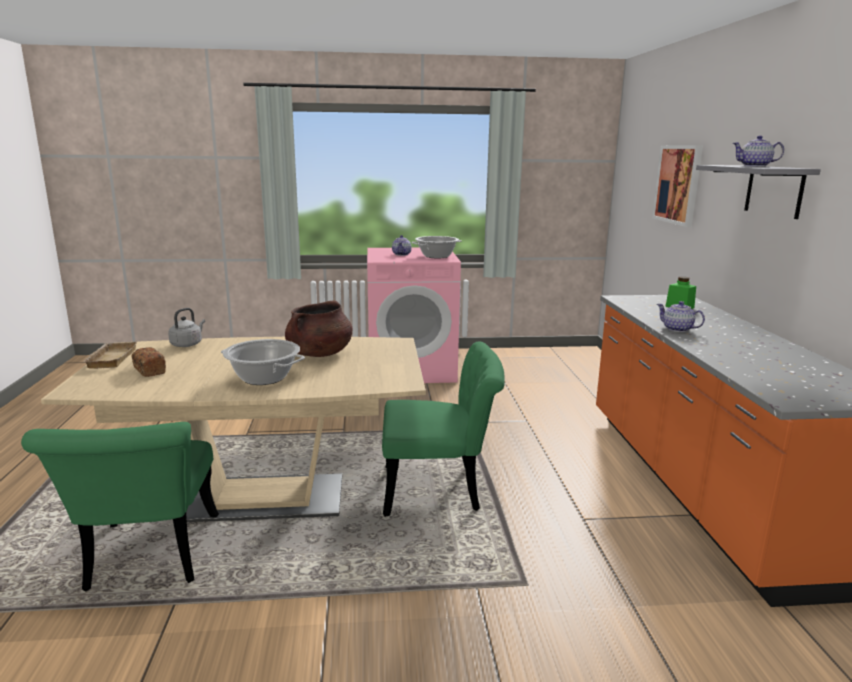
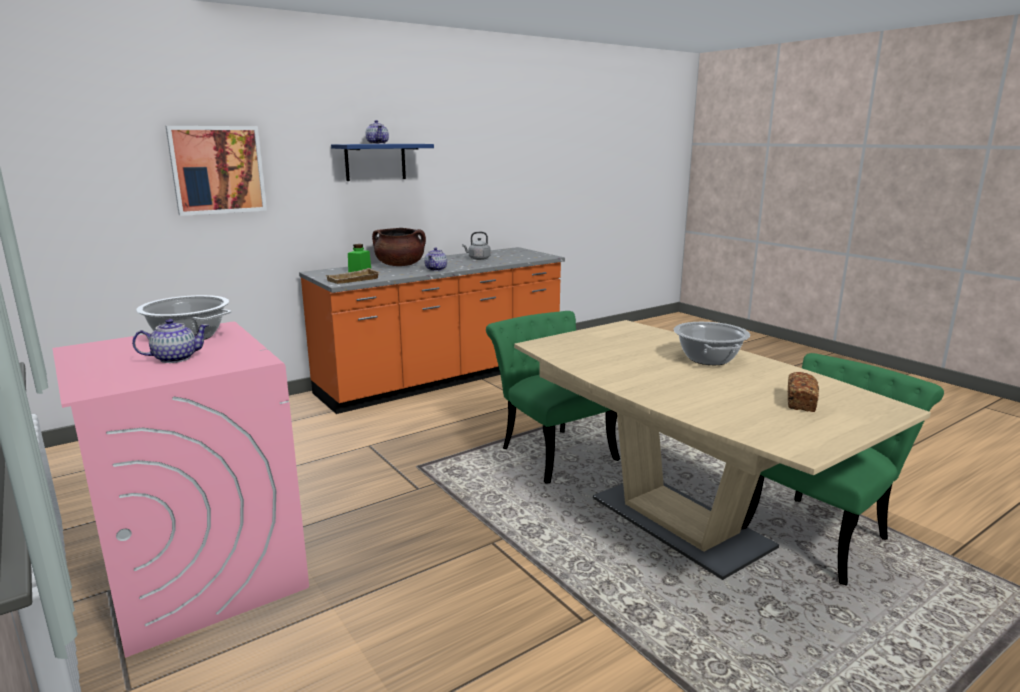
camera: 120 degrees left, 0 degrees up
(110, 359) = (836, 436): beige tray -> beige tray (353, 280)
(187, 344) = (721, 420): grey kettle -> grey kettle (478, 259)
(319, 354) = (622, 359): brown cooking pot -> brown cooking pot (400, 265)
(774, 191) = (375, 162): grey shelf -> blue shelf

